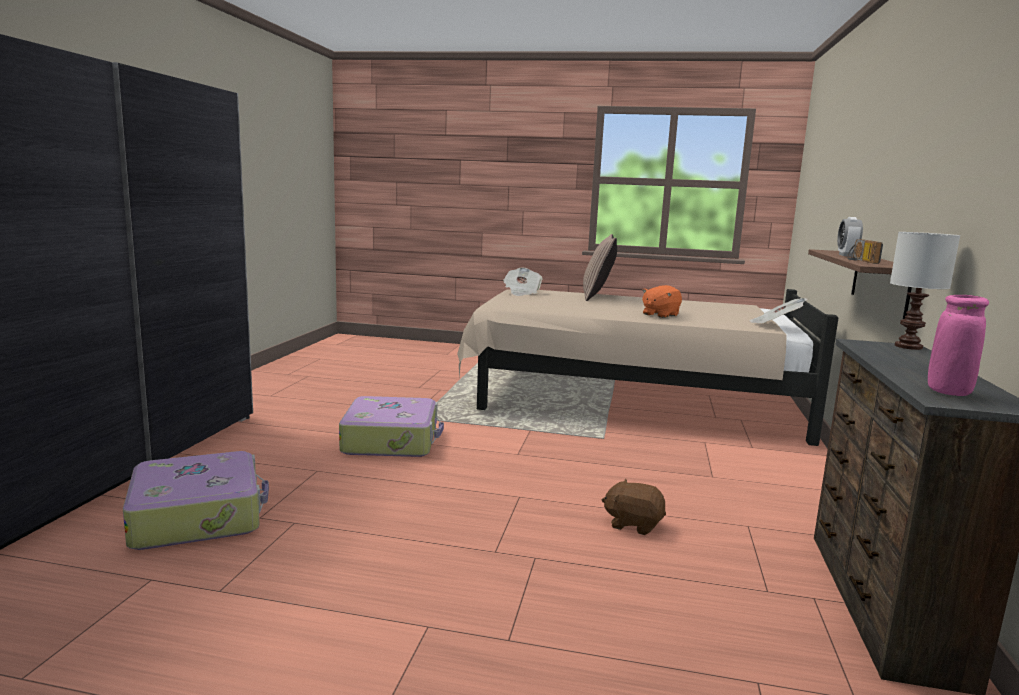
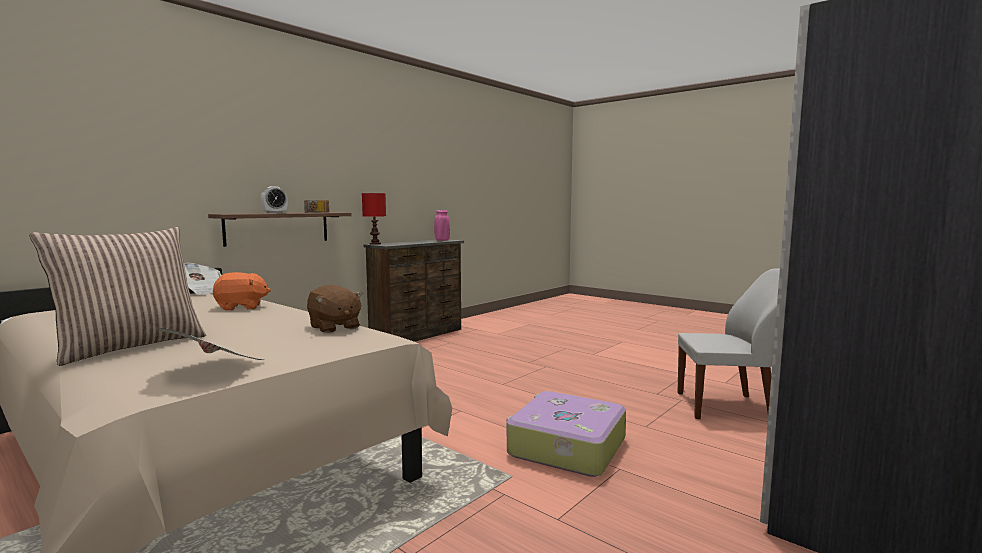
camera: 150 degrees left, 5 degrees down
(198, 515) = (726, 407): suitcase -> white chair
(633, 524) = (459, 364): brown plush toy -> brown plush toy (334, 327)
(907, 346) = (375, 244): white table lamp -> red table lamp

